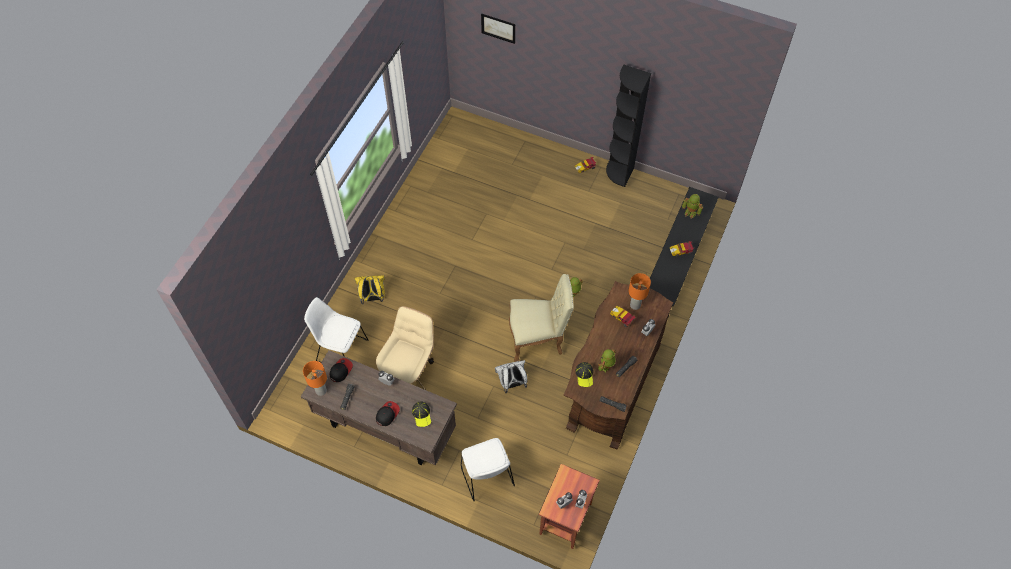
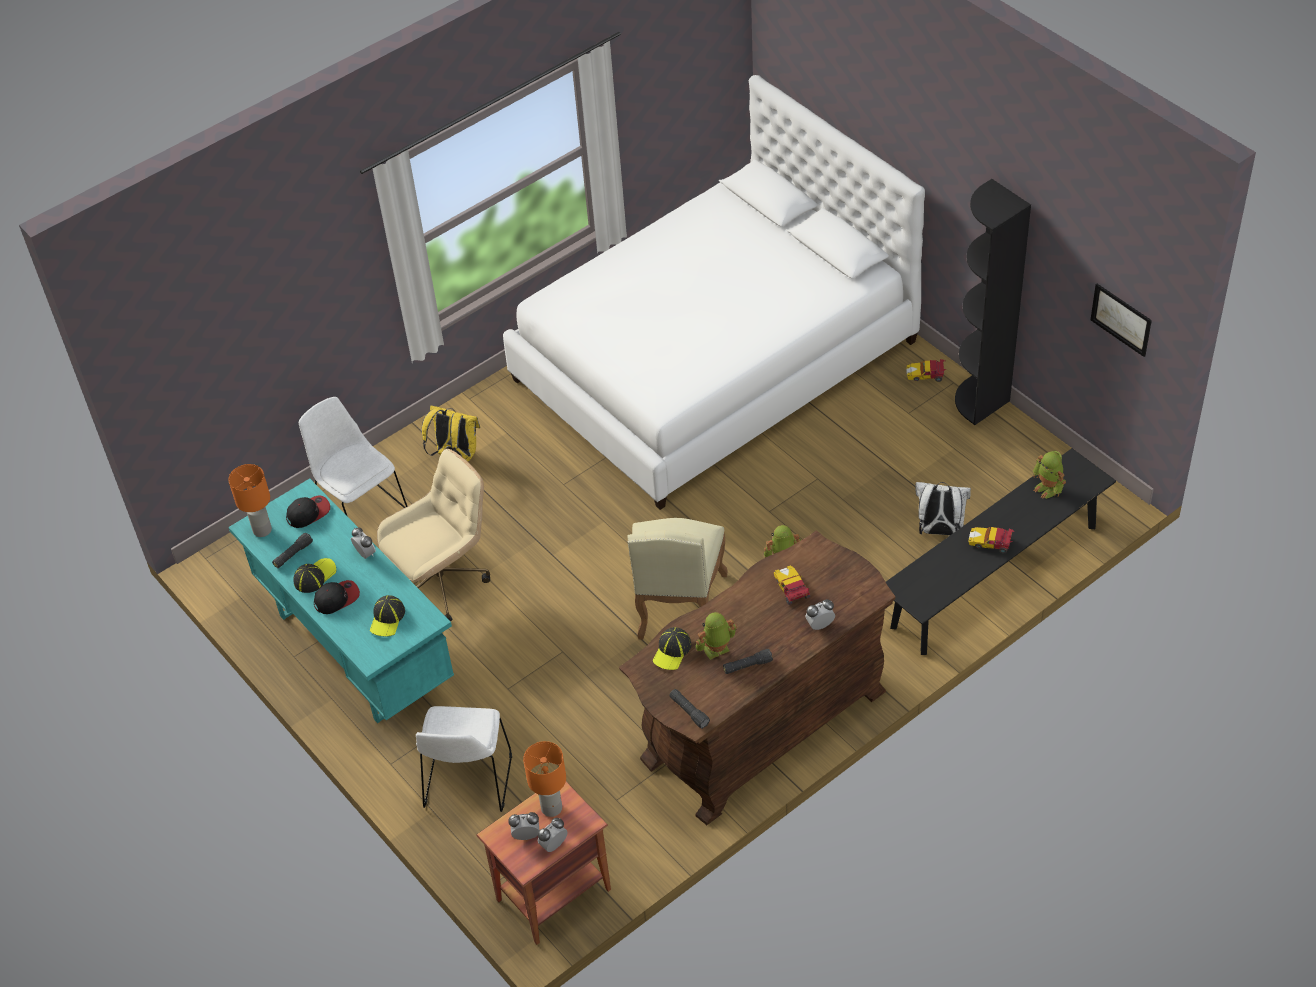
camera: 30 degrees right, 10 degrees down
(367, 406) = (314, 576): none -> cap
(385, 428) = (355, 649): brown desk -> turquoise desk
(477, 195) = (715, 360): none -> white bed
(498, 28) = (821, 73): picture -> picture (1121, 319)
(512, 384) = (594, 659): white backpack -> white backpack (939, 530)
(537, 339) = (677, 608): beige chair -> beige chair turned 75 degrees clockwise
(635, 305) = (826, 577): orange table lamp -> orange table lamp (551, 807)

